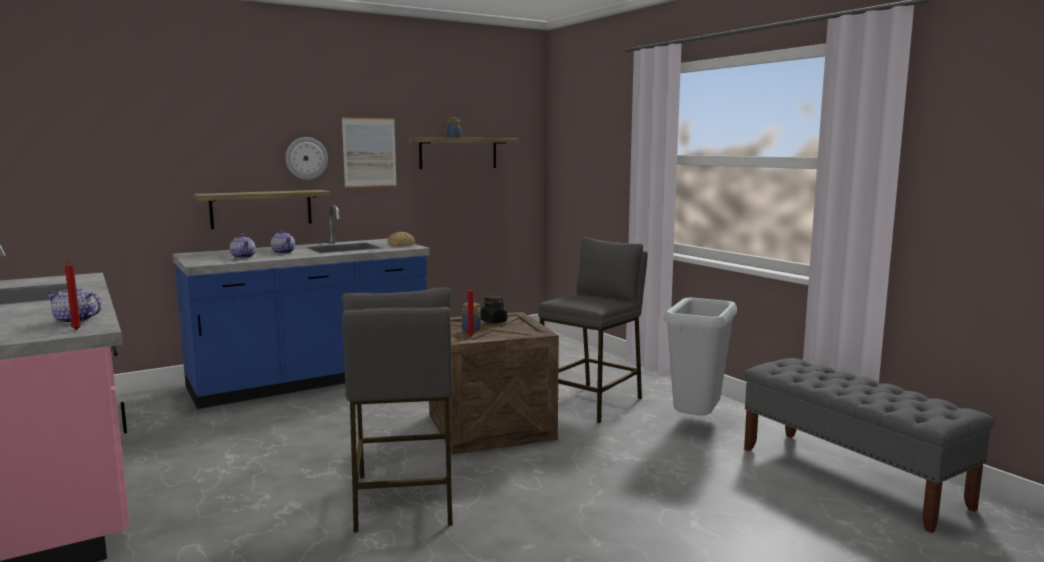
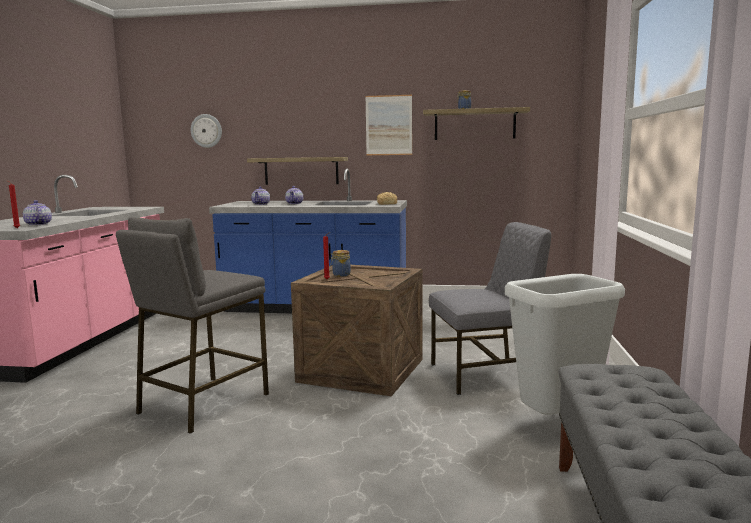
camera: 40 degrees right, 0 degrees up
(306, 158) = (336, 131): wall clock -> wall clock (206, 131)
(493, 321) = (376, 272): black jar -> none
(593, 402) = (486, 374): grey stool -> grey chair

